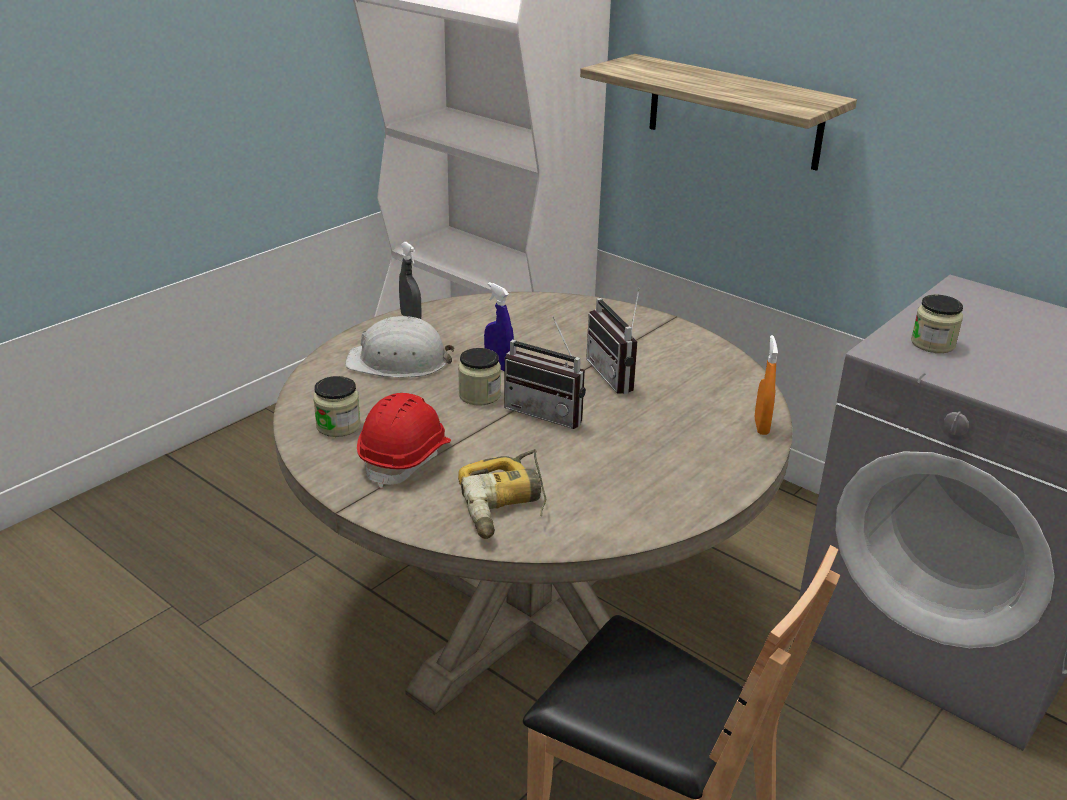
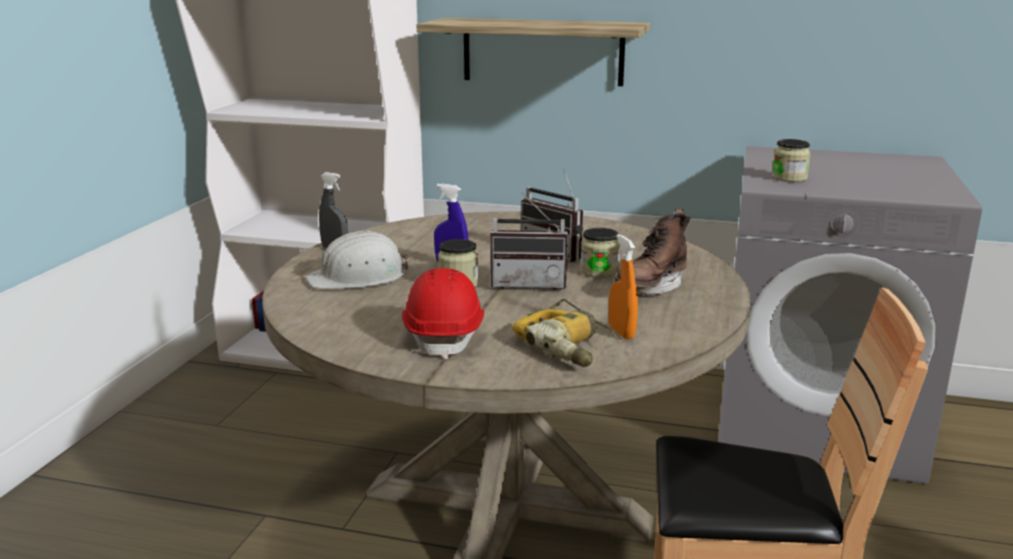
camera: 25 degrees left, 10 degrees down
(338, 426) = (354, 327): jar -> jar (599, 271)
(667, 450) = (651, 287): none -> brown boot
(761, 426) = (699, 261): orange spray bottle -> orange spray bottle (621, 333)

